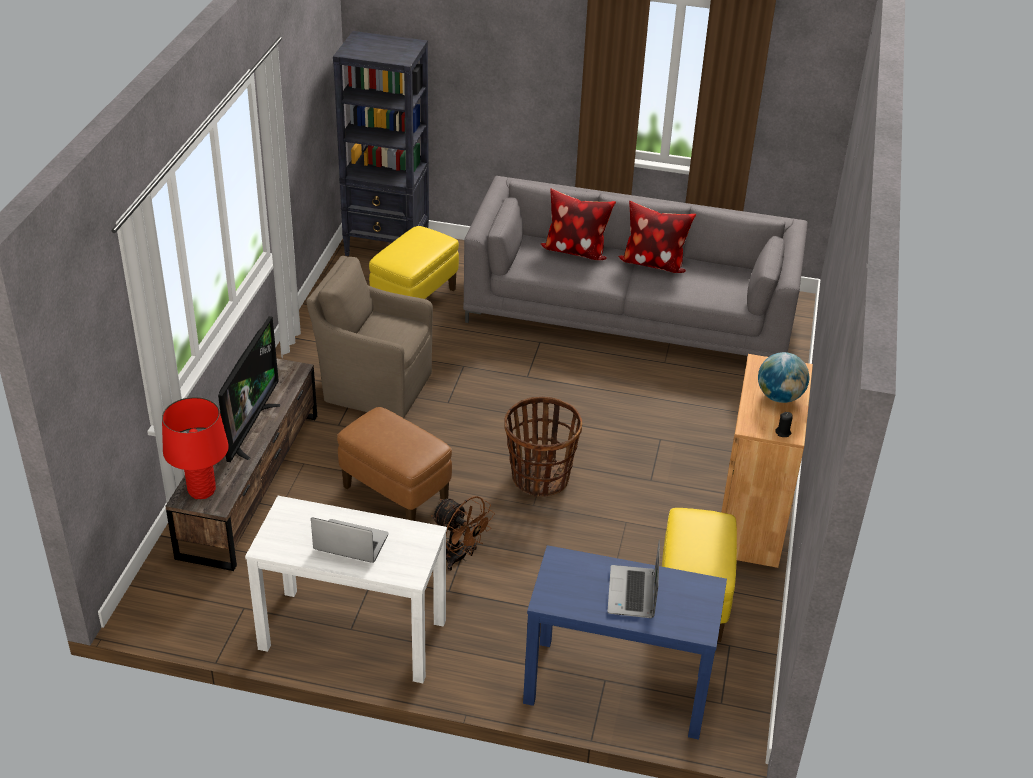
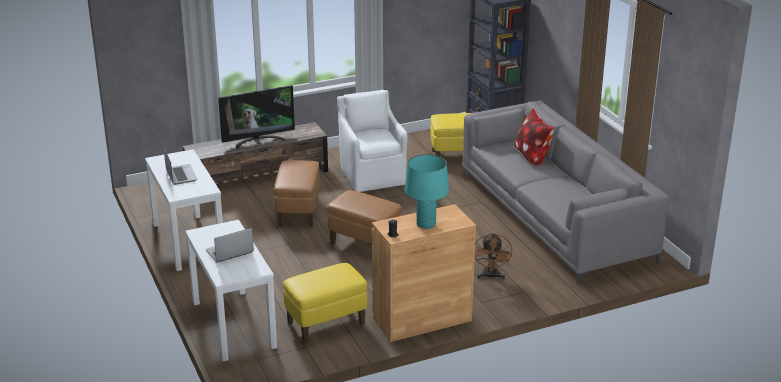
camera: 55 degrees right, 10 degrees down
(202, 491) = (202, 148): red table lamp -> none
(374, 386) = (372, 175): brown armchair -> white armchair
(459, 557) = (274, 246): brown fan -> brown fan (491, 276)
(539, 478) = (364, 245): basket -> brown ottoman
(616, 687) = (233, 324): blue console table -> white console table
(653, 263) = (562, 181): pillow -> none
(779, 397) = (426, 224): globe -> turquoise table lamp

